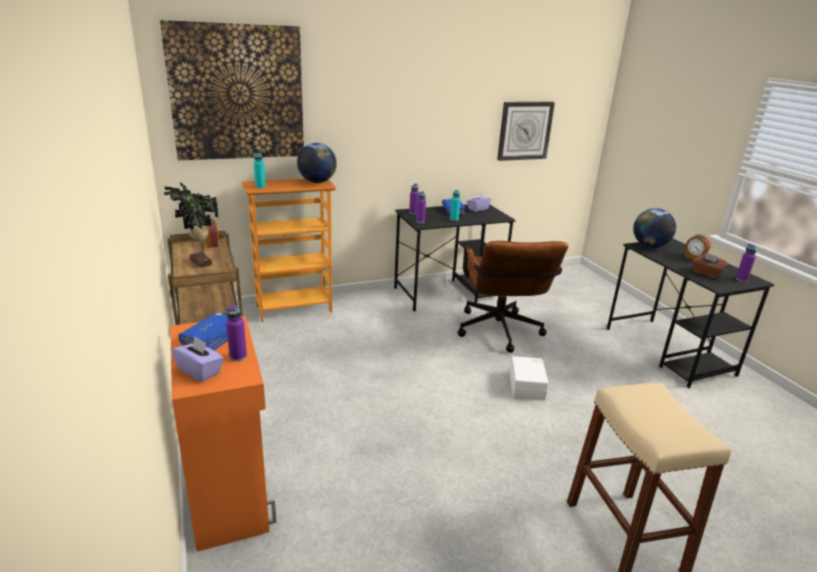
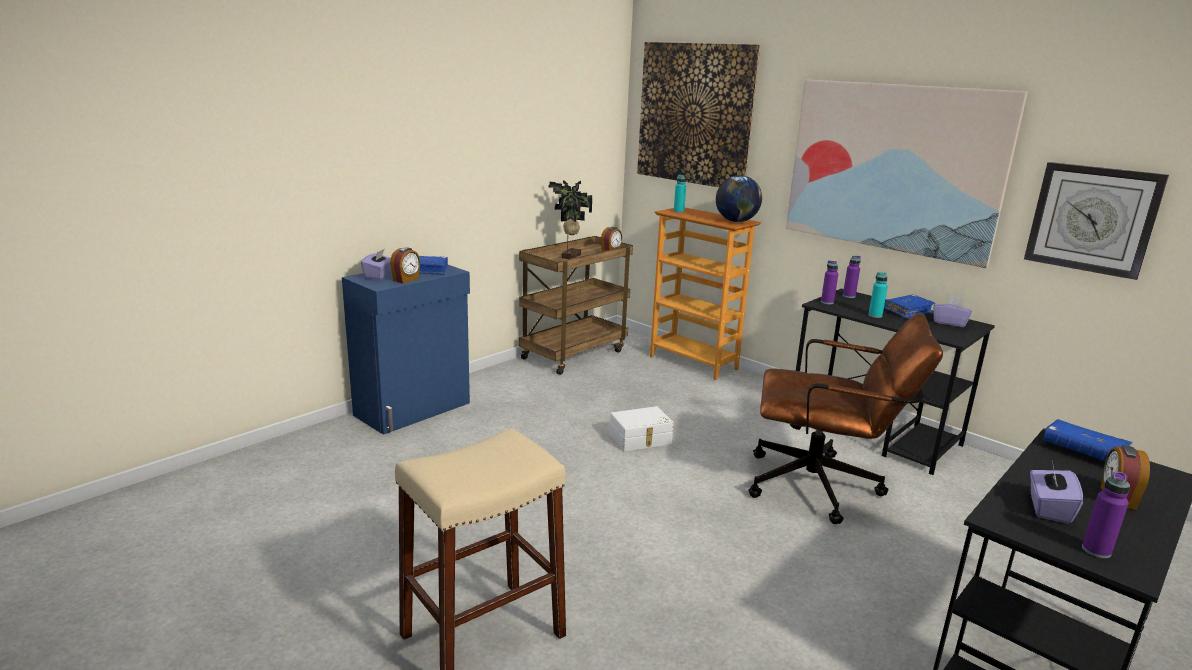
camera: 65 degrees right, 5 degrees down
(229, 493) = (414, 409): orange cabinet -> blue cabinet
(238, 356) = (406, 280): purple bottle -> alarm clock
(419, 118) = (893, 168): none -> picture
(500, 334) = (825, 487): brown office chair -> brown office chair turned 135 degrees counterclockwise
(528, 386) = (722, 527): white storage box -> white storage box (641, 439)
(649, 246) = (1083, 451): globe -> blue book
(706, 273) = (1048, 508): brown tissue box -> purple tissue box

